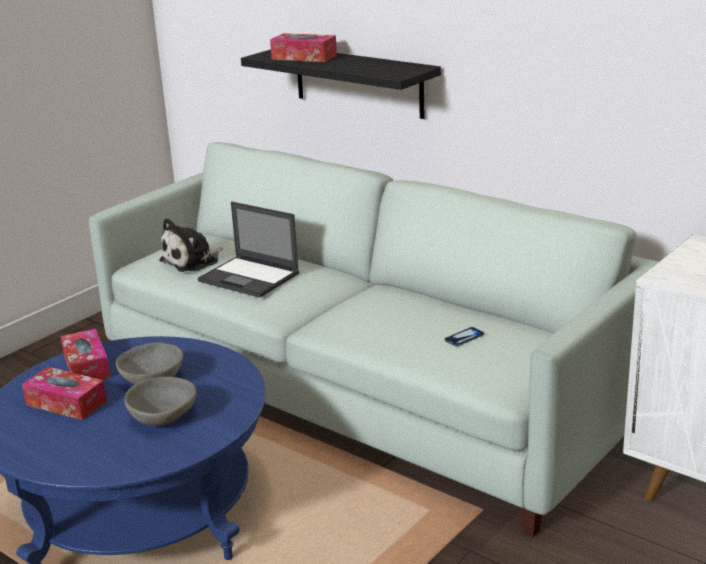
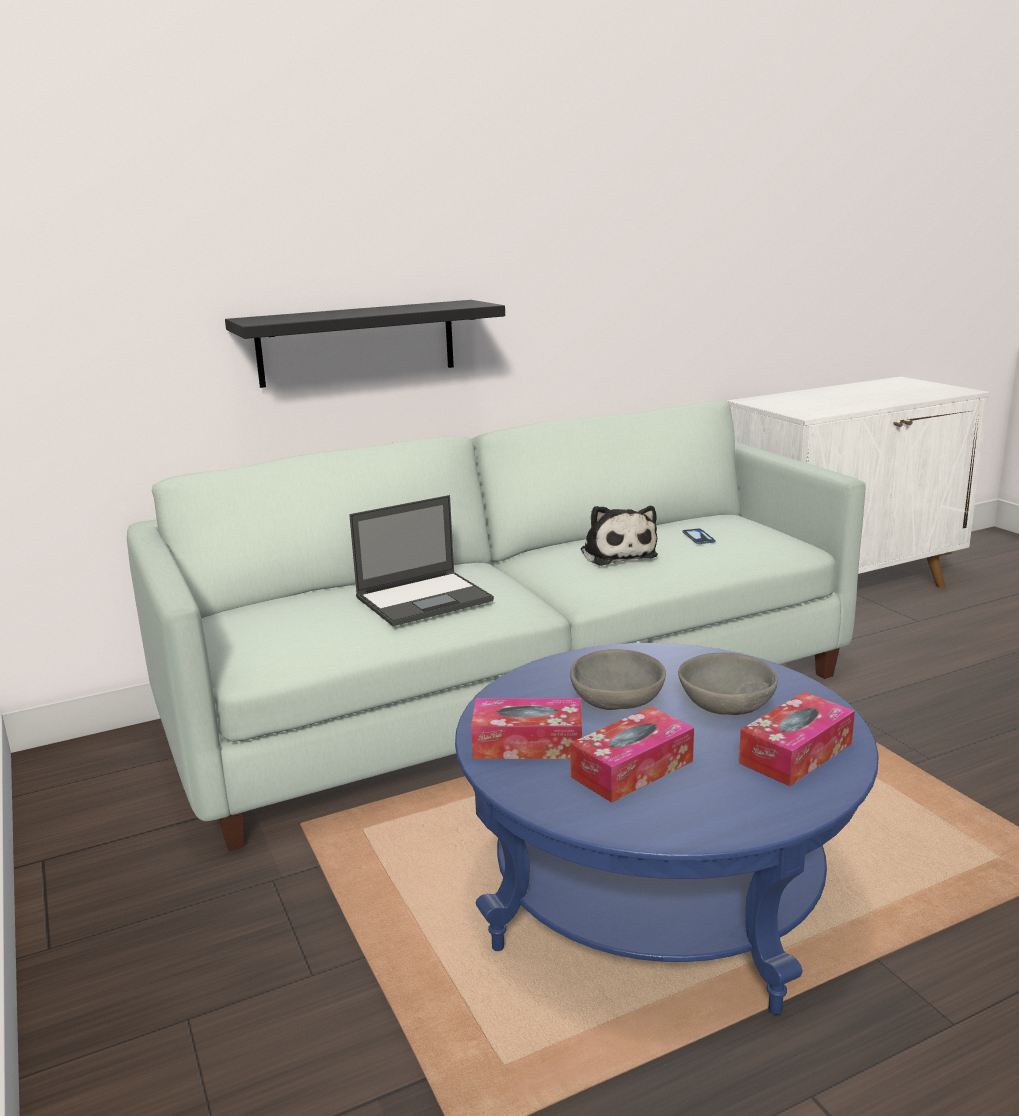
camera: 65 degrees left, 5 degrees down
(192, 261) = (316, 623): plush toy -> plush toy (617, 553)
(304, 57) = (315, 315): tissue box -> tissue box (796, 753)

